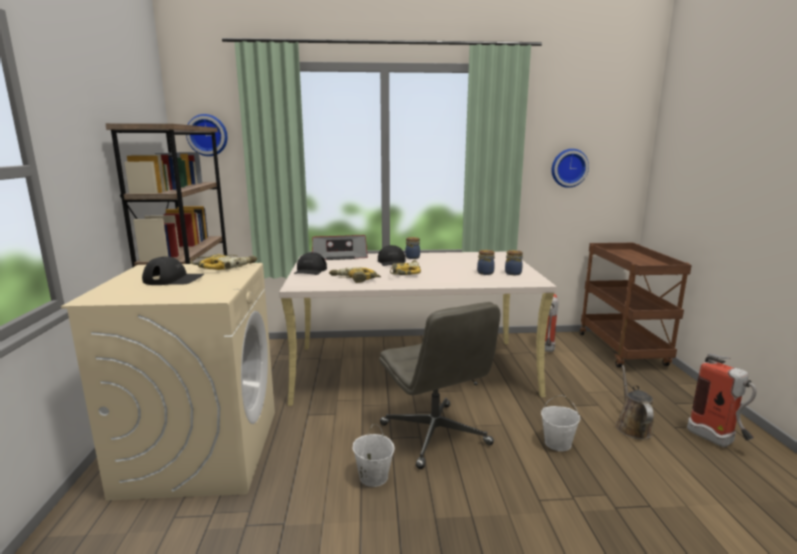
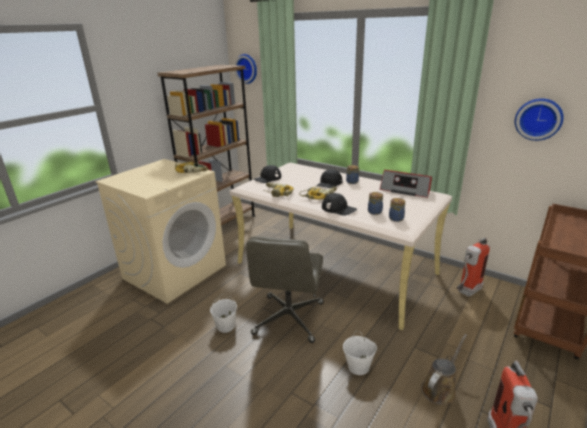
camera: 40 degrees right, 10 degrees up
(173, 279) = (156, 174): black cap -> black cap (339, 209)
(339, 256) = (306, 169): radio -> radio (406, 190)

